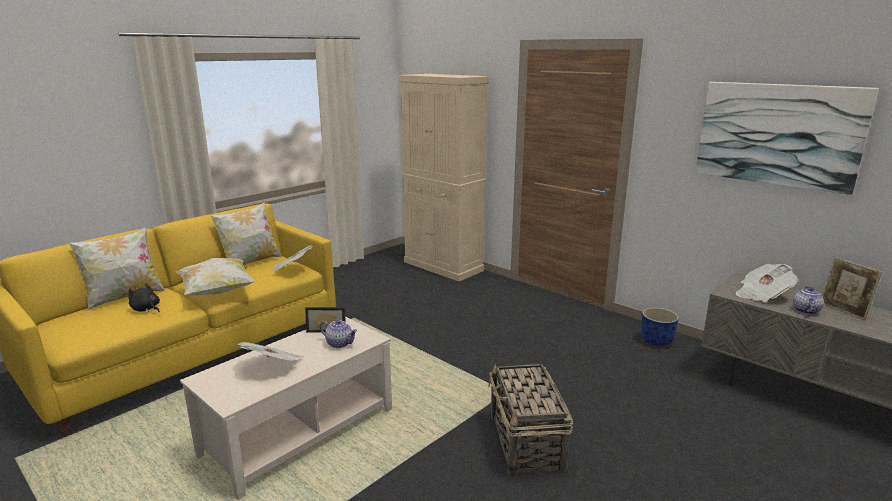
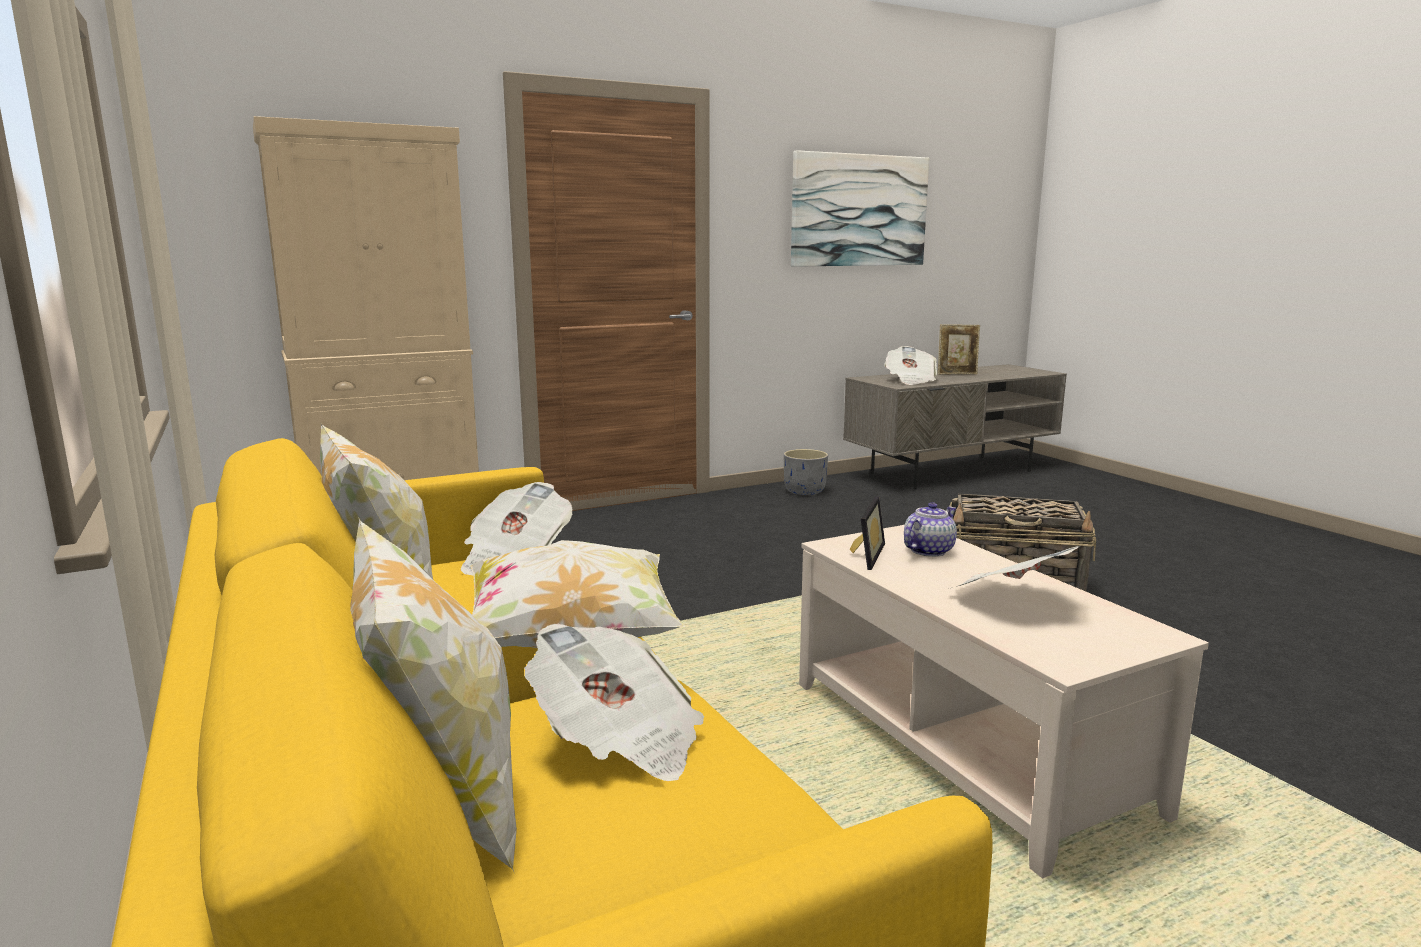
camera: 70 degrees left, 5 degrees down
(146, 309) = (619, 740): black plush toy -> newspaper
(657, 341) = (805, 491): blue planter -> grey planter
(805, 310) = (951, 379): teapot -> none

